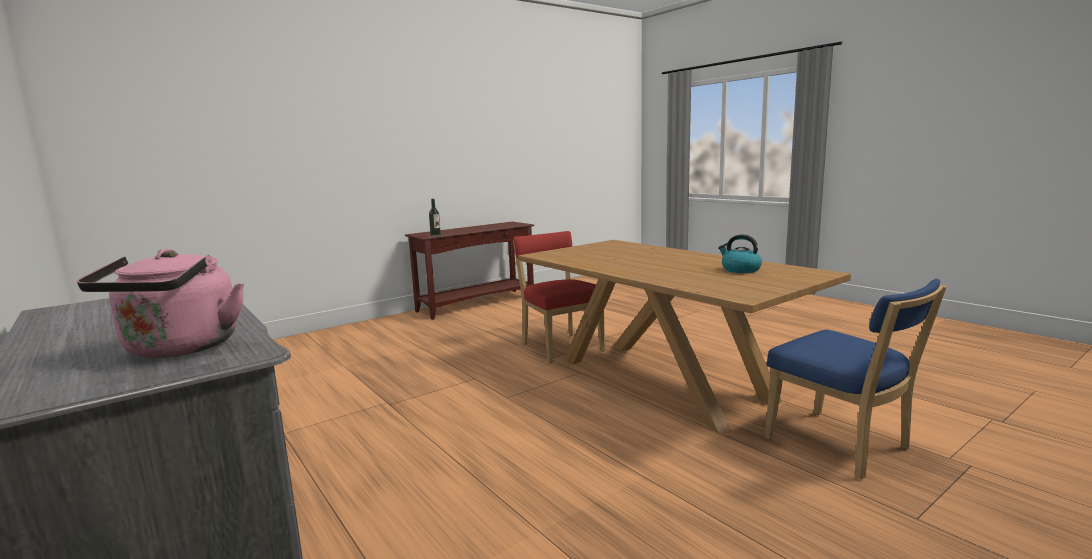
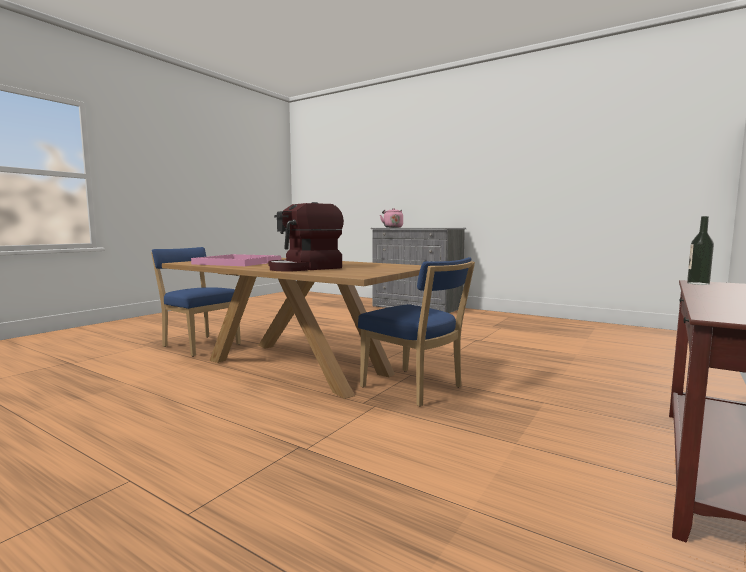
camera: 160 degrees right, 5 degrees down
(560, 346) = (415, 388): red chair -> blue chair
(651, 253) = (305, 268): none -> coffee machine
(740, 270) = (238, 262): kettle -> pink tray

